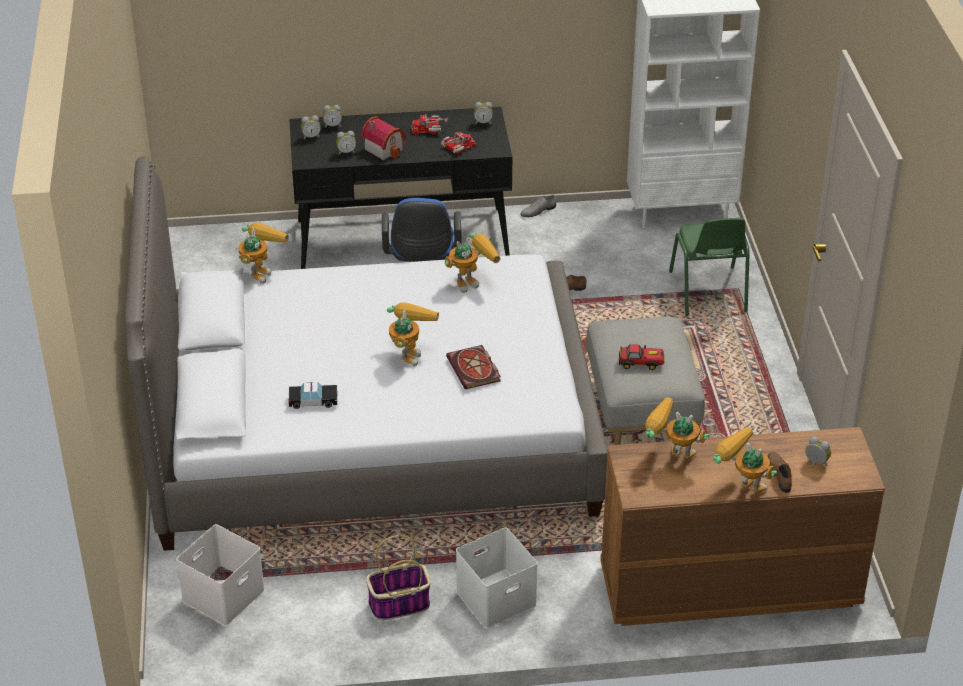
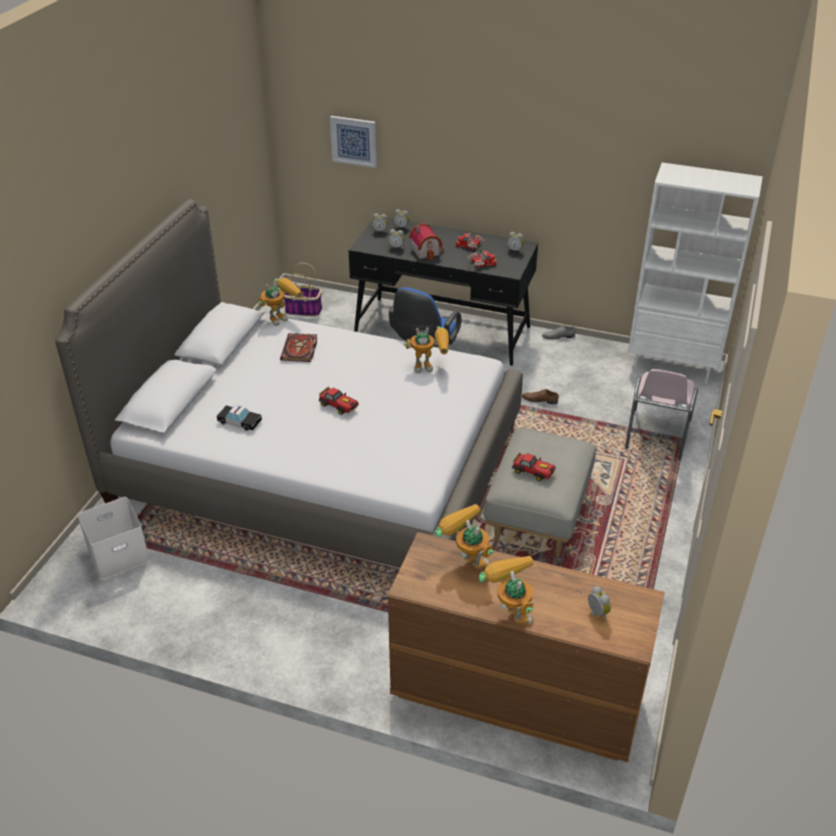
camera: 25 degrees right, 0 degrees up
(256, 34) = (354, 141): none -> picture
(398, 605) = (235, 610): basket -> basket (302, 310)
(409, 352) = (339, 406): toy robot -> toy car
(475, 370) = (378, 435): book -> book (300, 350)
(495, 600) = (312, 634): white storage box -> none
(708, 292) = (656, 435): green chair -> pink chair
(780, 474) = (555, 611): brown shoe -> none

